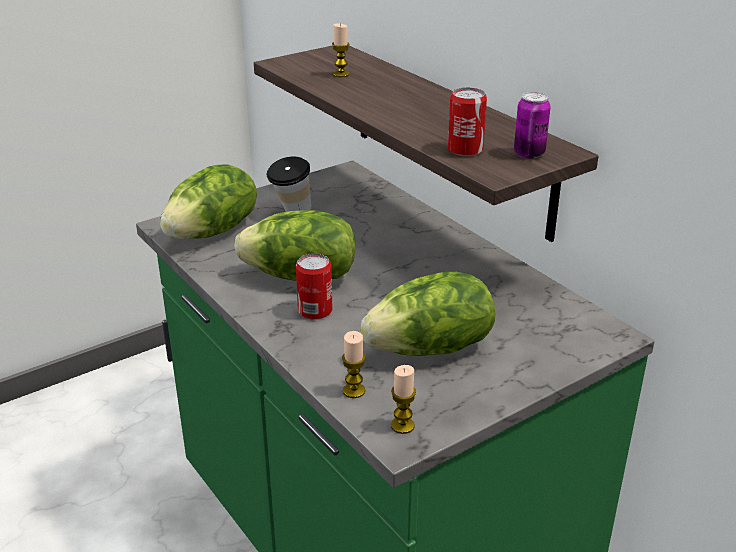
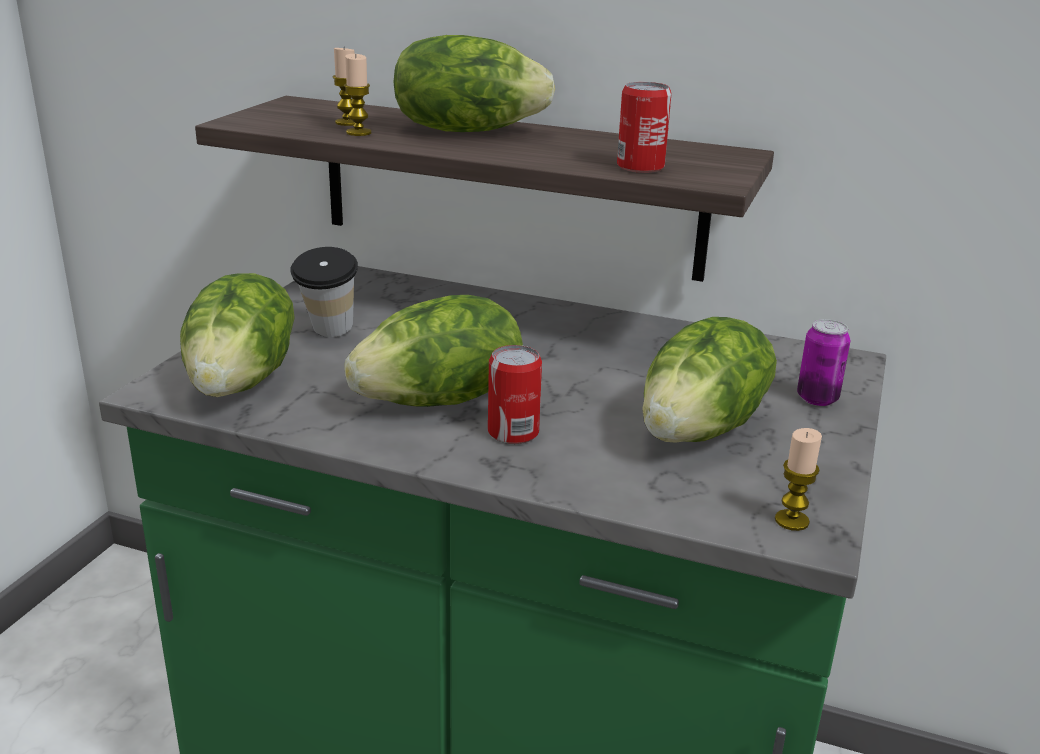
camera: 35 degrees left, 5 degrees down
(354, 391) = (686, 504): candle -> candle (358, 133)
(405, 94) = (467, 130): none -> lettuce
(529, 153) = (711, 159): can -> can (817, 398)

